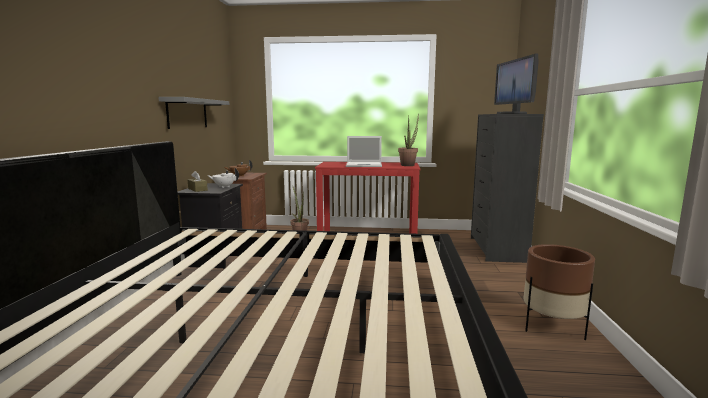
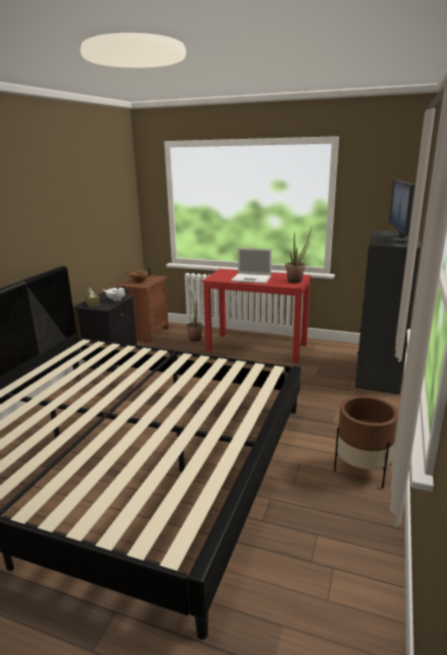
camera: 15 degrees right, 10 degrees up
(187, 113) = (85, 232): grey shelf -> none

